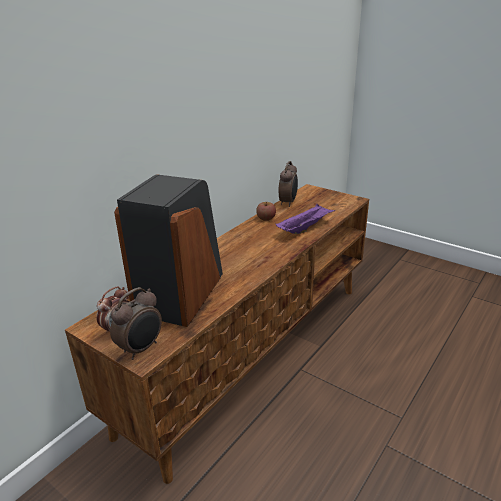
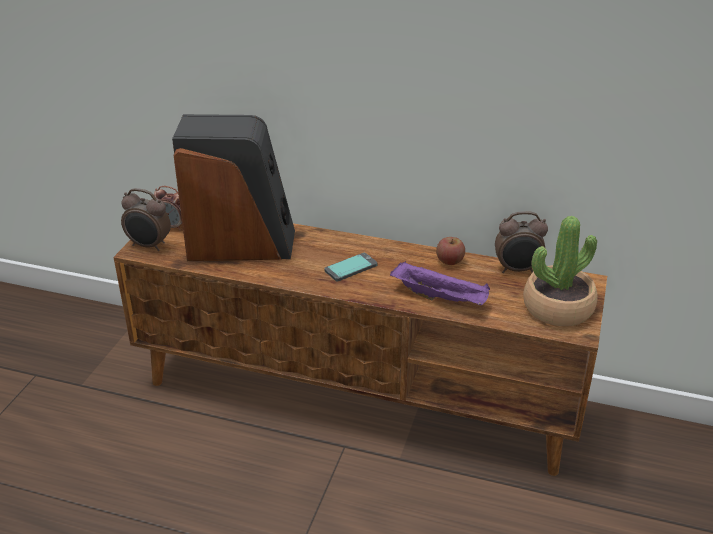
camera: 70 degrees right, 5 degrees up
(251, 252) = (350, 268): none -> phone
(330, 200) = (558, 308): none -> potted plant

